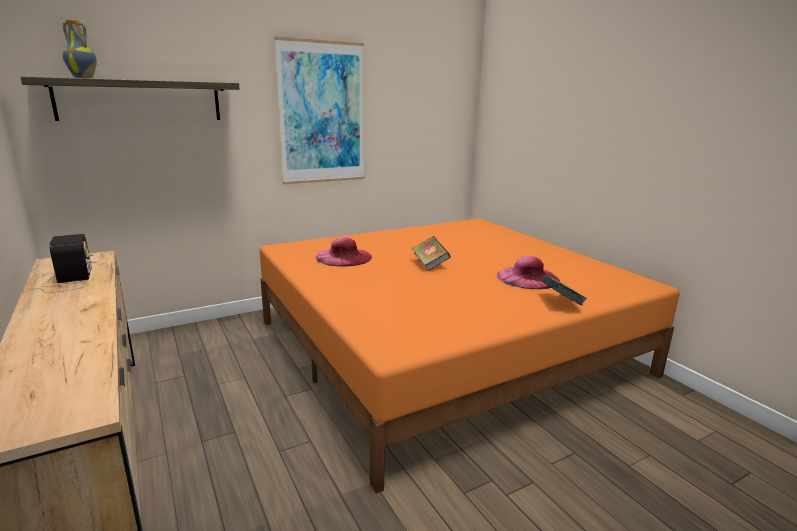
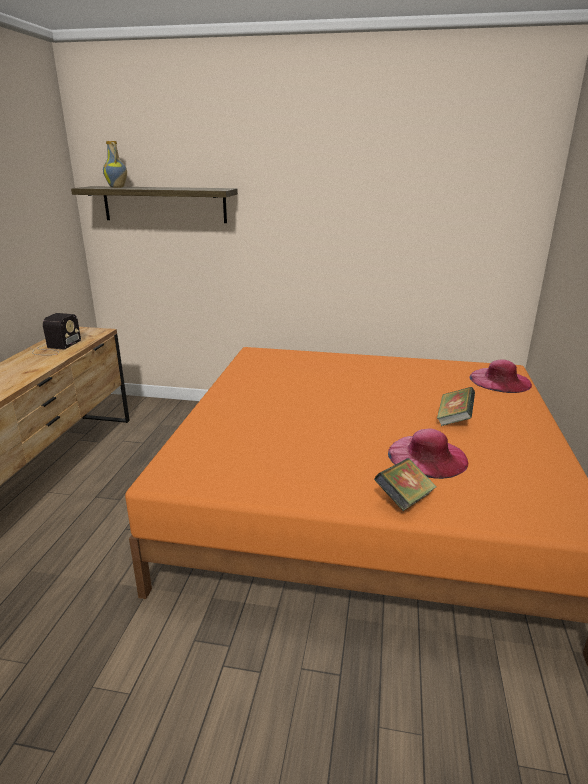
camera: 40 degrees right, 5 degrees up
(322, 113) = (329, 219): picture -> none
(344, 257) = (286, 376): pink hat -> pink hat (500, 380)
(430, 264) = (349, 407): book -> book (454, 419)

